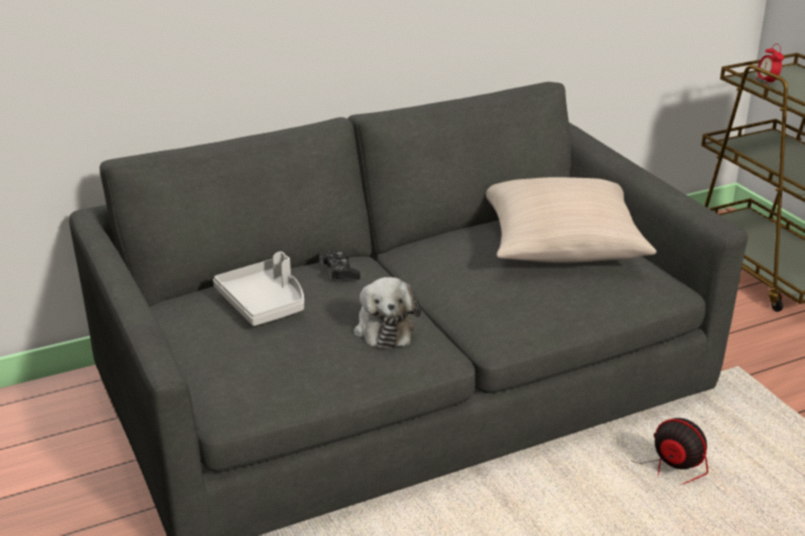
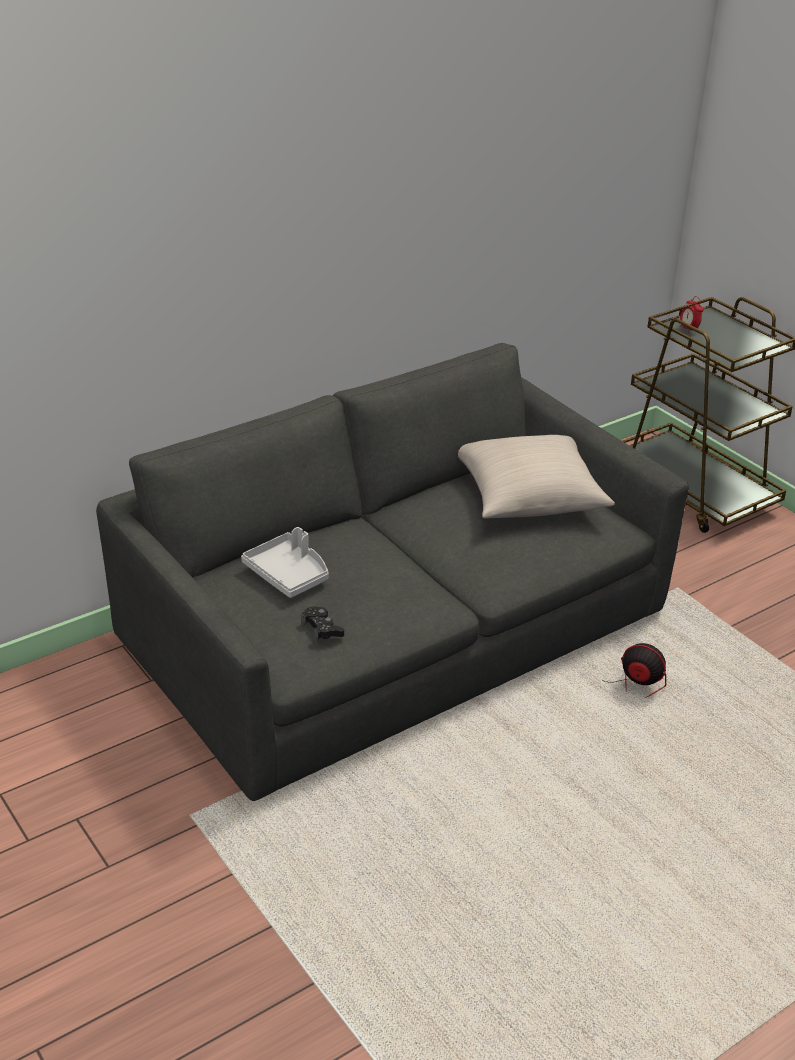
camera: 10 degrees left, 5 degrees up
(339, 272) = (344, 538): black game controller -> black game controller (322, 629)
(384, 328) = (397, 589): plush toy -> none

